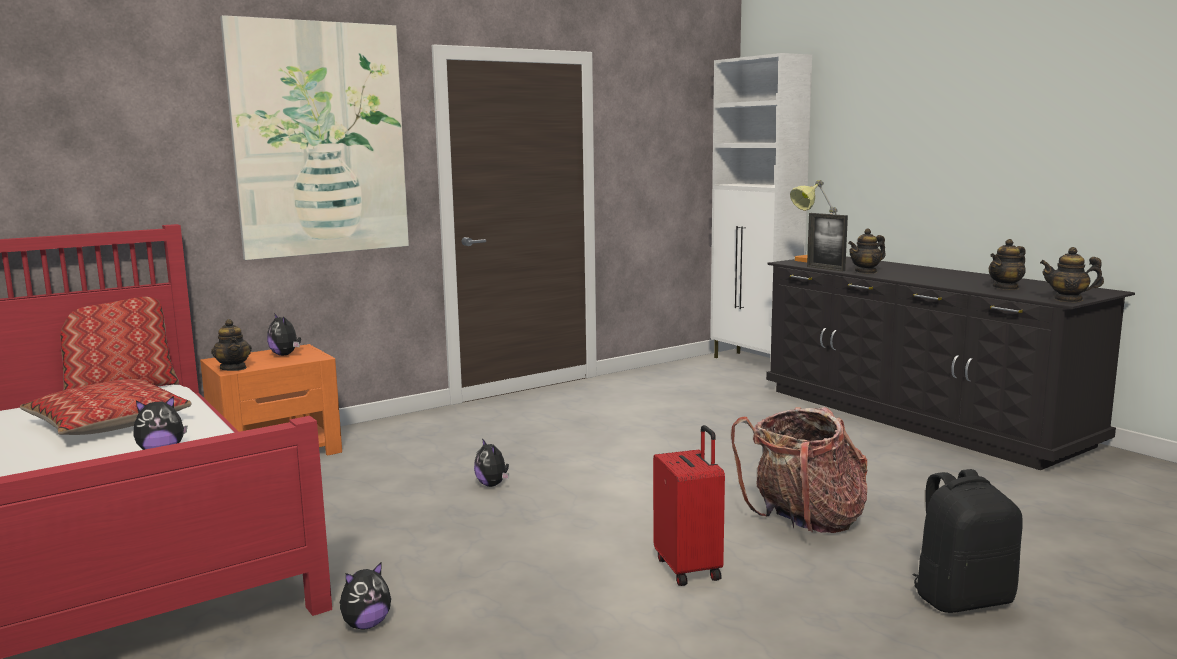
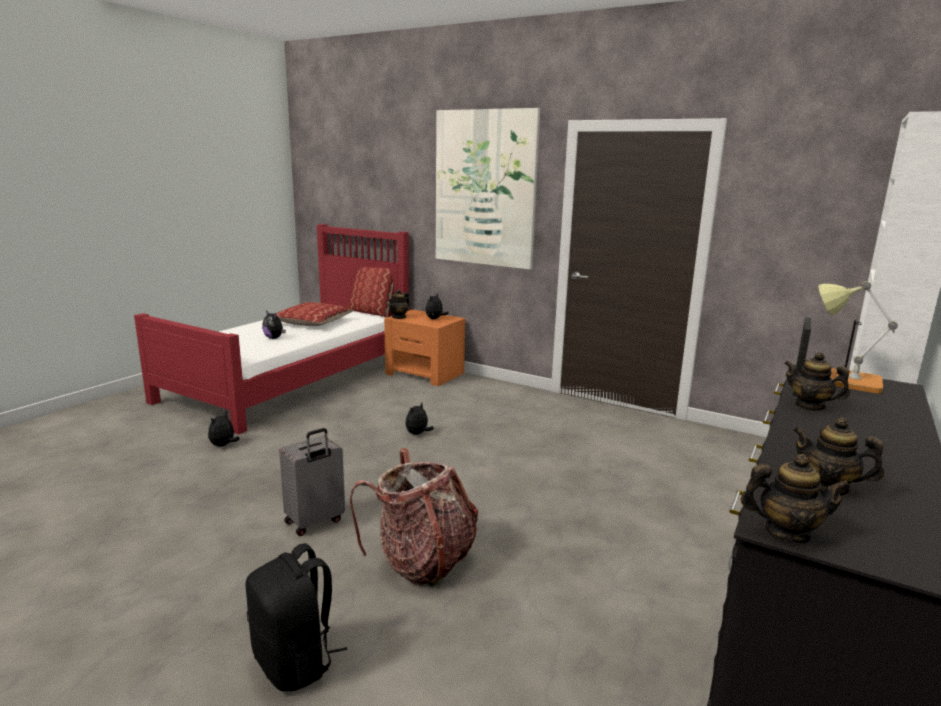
camera: 65 degrees right, 5 degrees up
(366, 625) = (223, 445): plush toy -> plush toy turned 90 degrees clockwise
(689, 568) = (315, 522): red suitcase -> grey suitcase
(1068, 300) = (786, 532): teapot -> teapot turned 105 degrees clockwise

